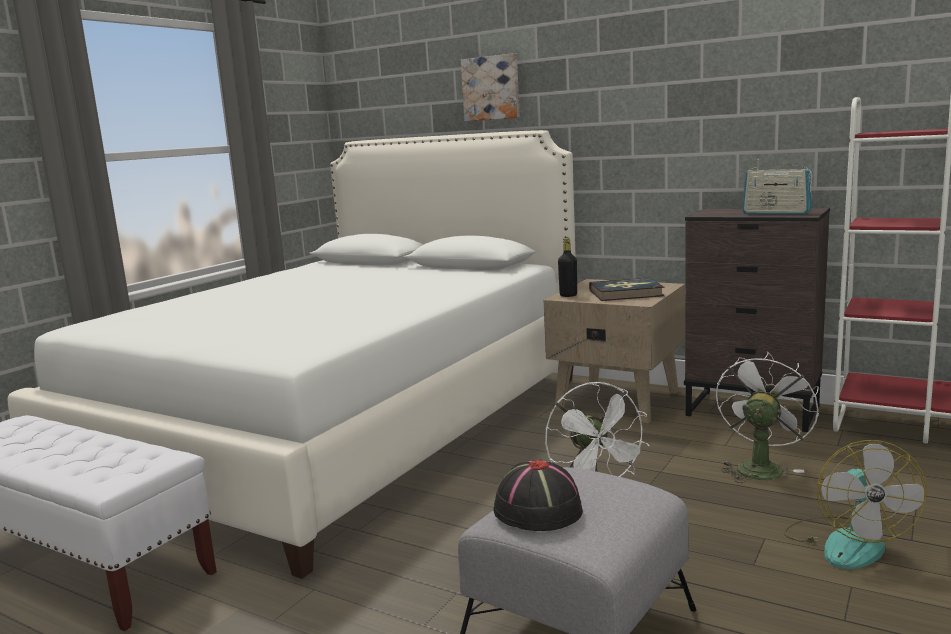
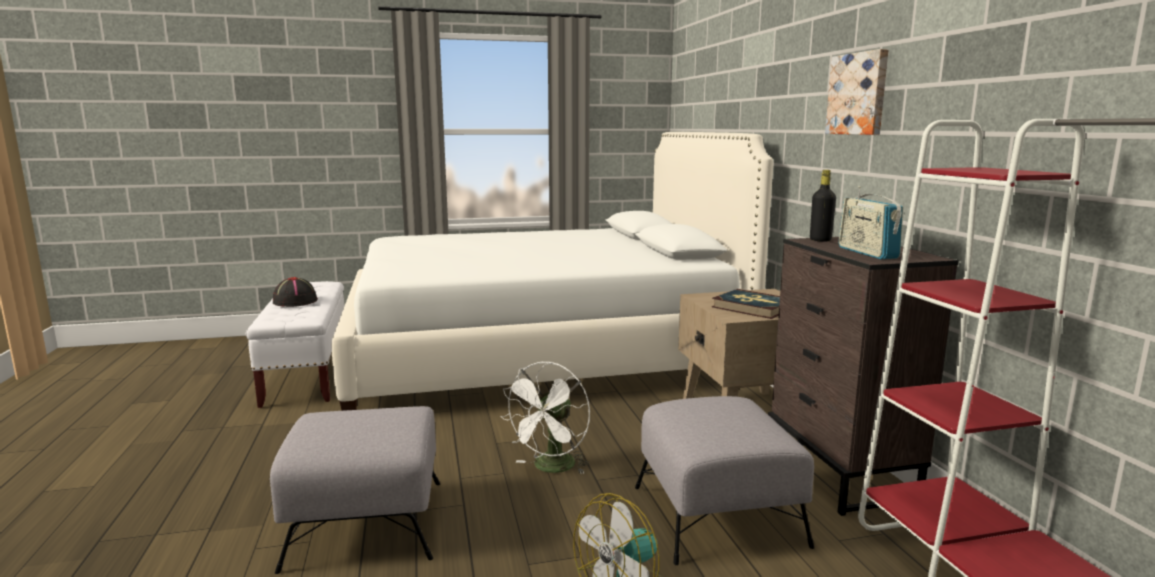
camera: 45 degrees right, 0 degrees up
(491, 88) = (744, 90): picture -> picture (859, 94)
(537, 510) = (334, 418): black hat -> black hat (295, 301)
(568, 295) = (707, 296): black bottle -> black bottle (820, 240)
(760, 467) = (717, 514): white fan -> grey ottoman

